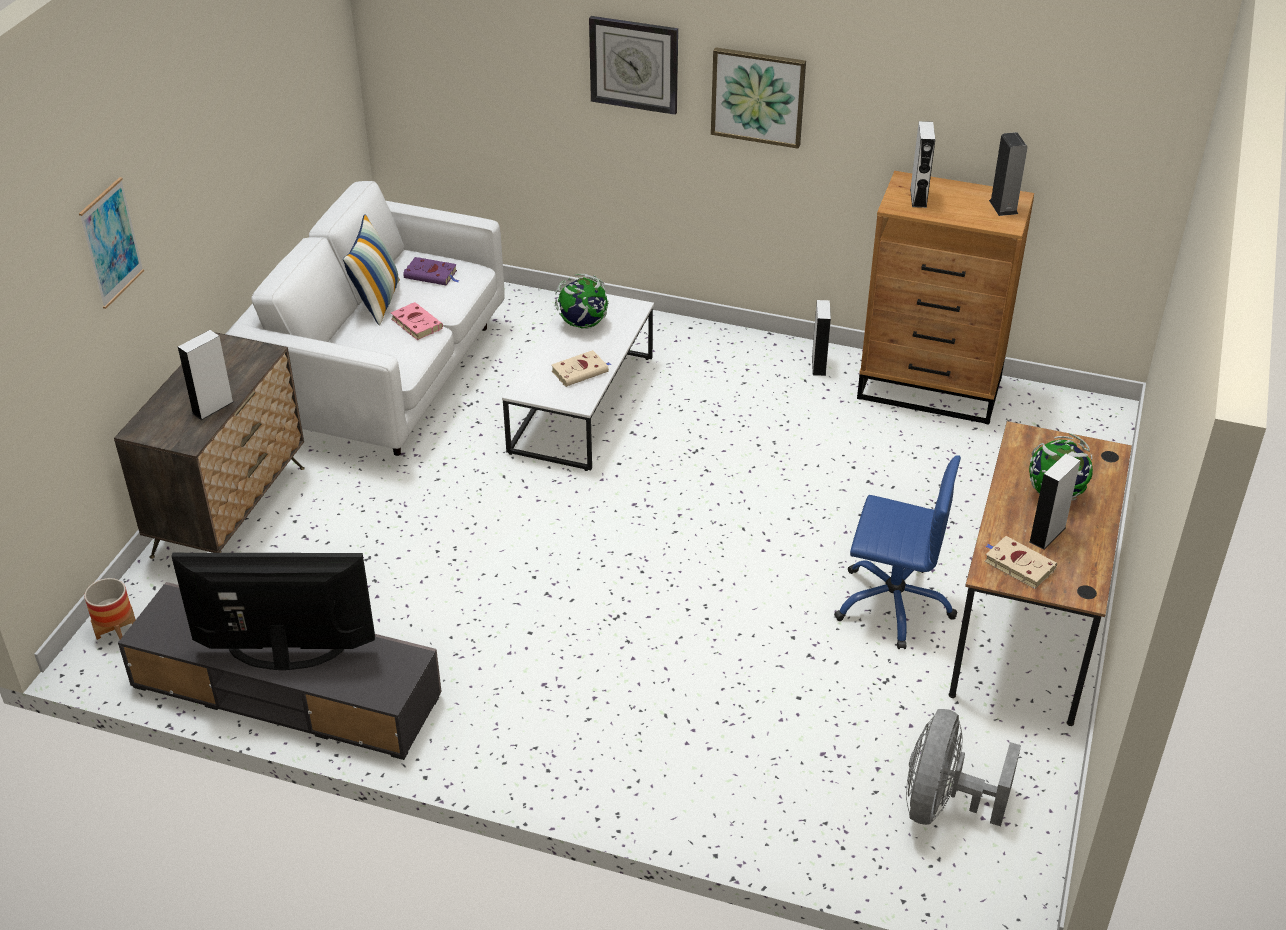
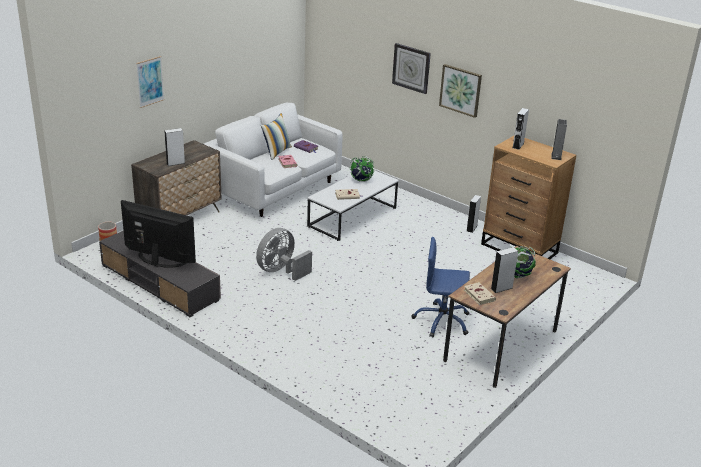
camera: 20 degrees right, 10 degrees down
(893, 604) = (442, 321): blue office chair -> blue office chair turned 150 degrees clockwise
(943, 804) = (411, 397): grey fan -> grey fan (281, 271)

